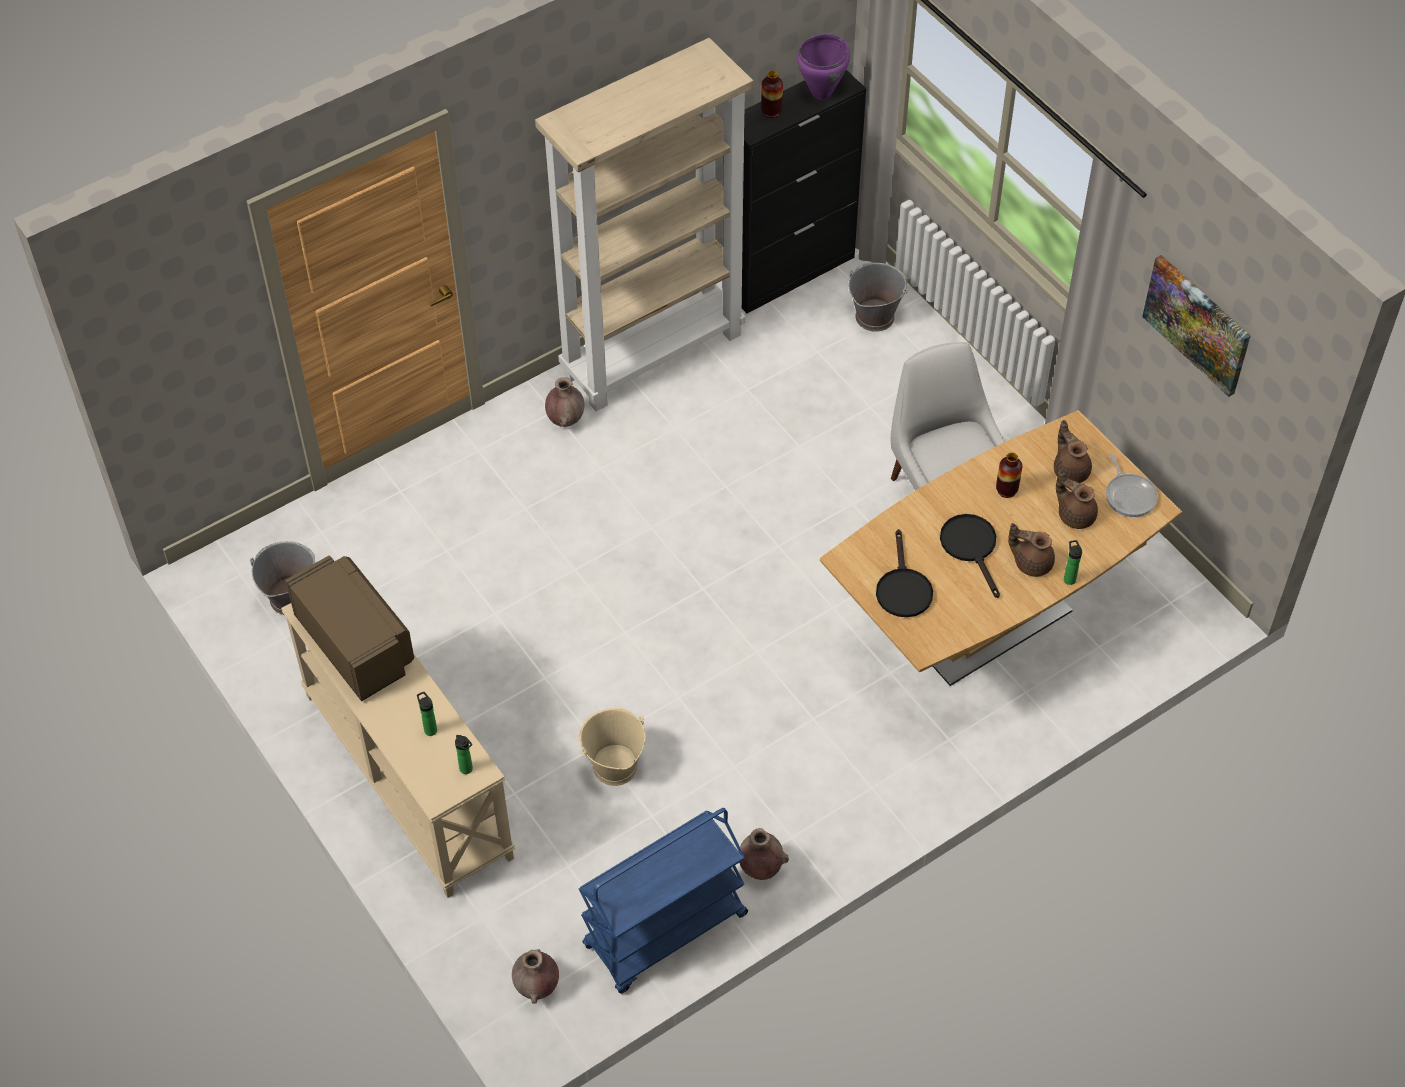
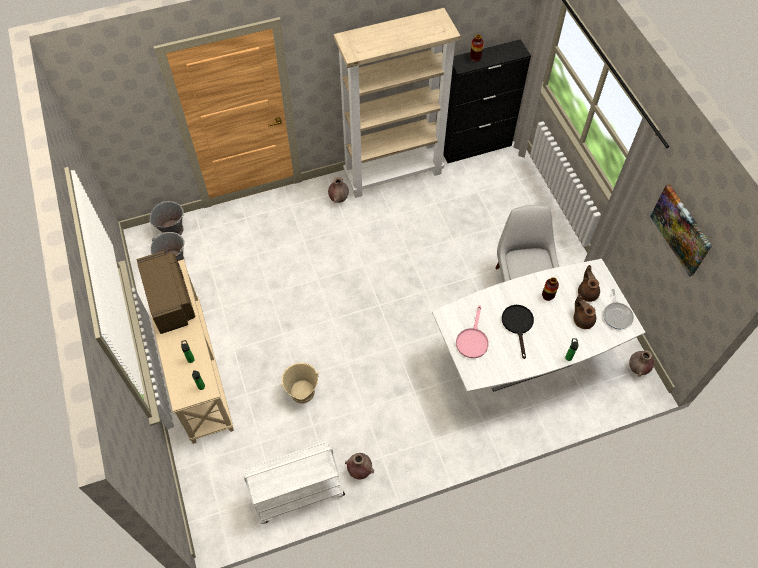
camera: 15 degrees right, 5 degrees up
(537, 987) = (221, 507): brown vase -> brown vase (637, 369)
(665, 932) = (297, 494): blue cart -> white cart
(822, 92) = (506, 53): purple cooking pot -> none
(874, 316) = (512, 179): grey bucket -> grey bucket (172, 229)
(902, 588) = (472, 339): black frying pan -> pink frying pan
(987, 622) = (523, 360): brown dining table -> white dining table
(1031, 562) = (549, 342): brown teapot -> none

